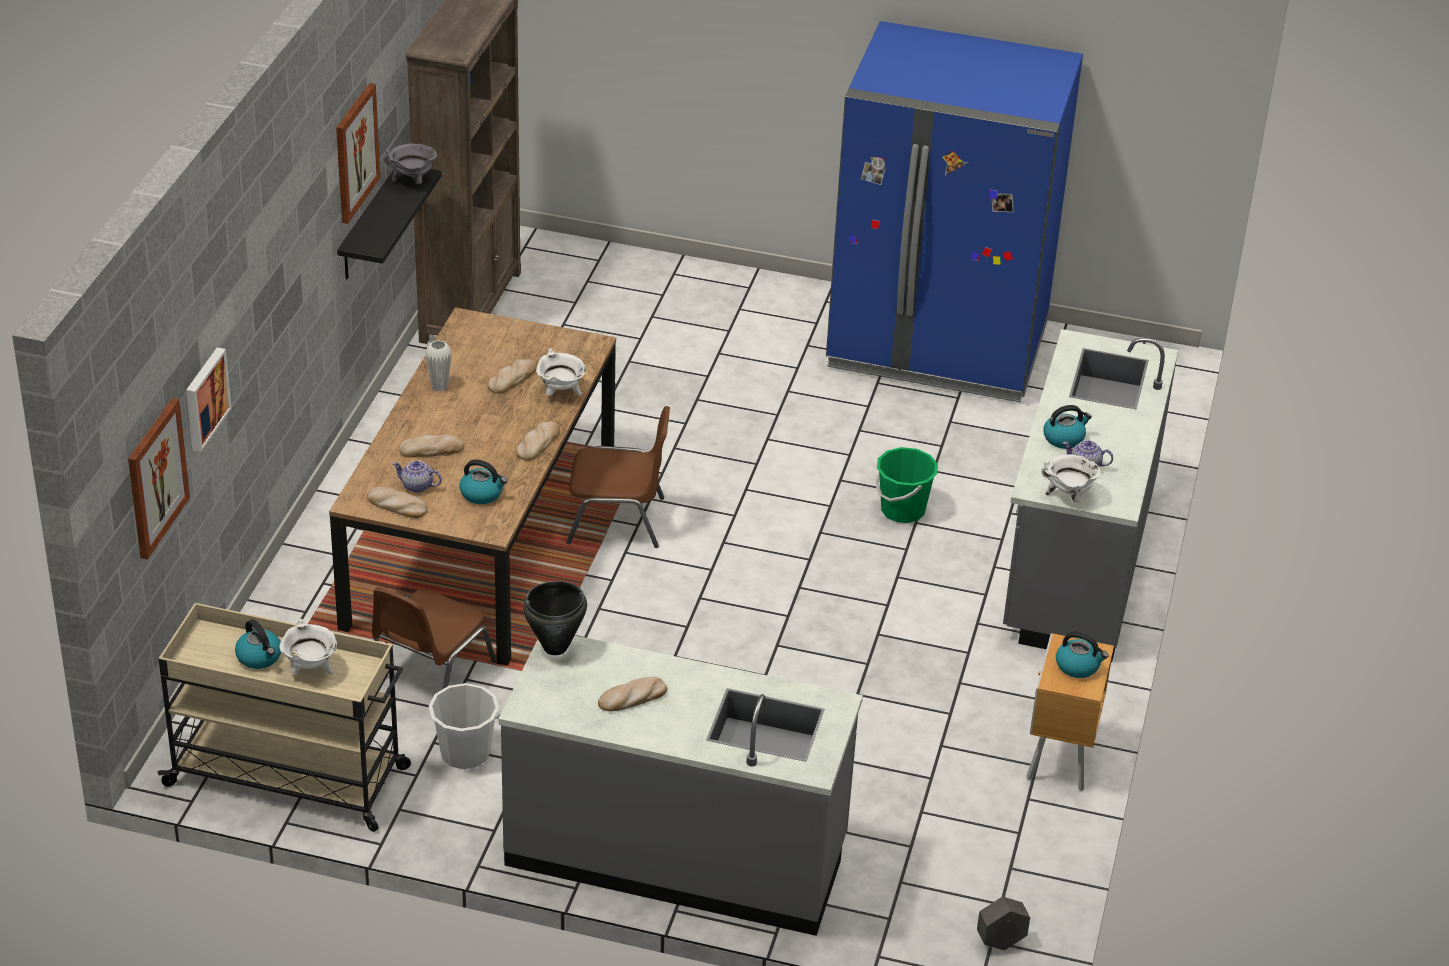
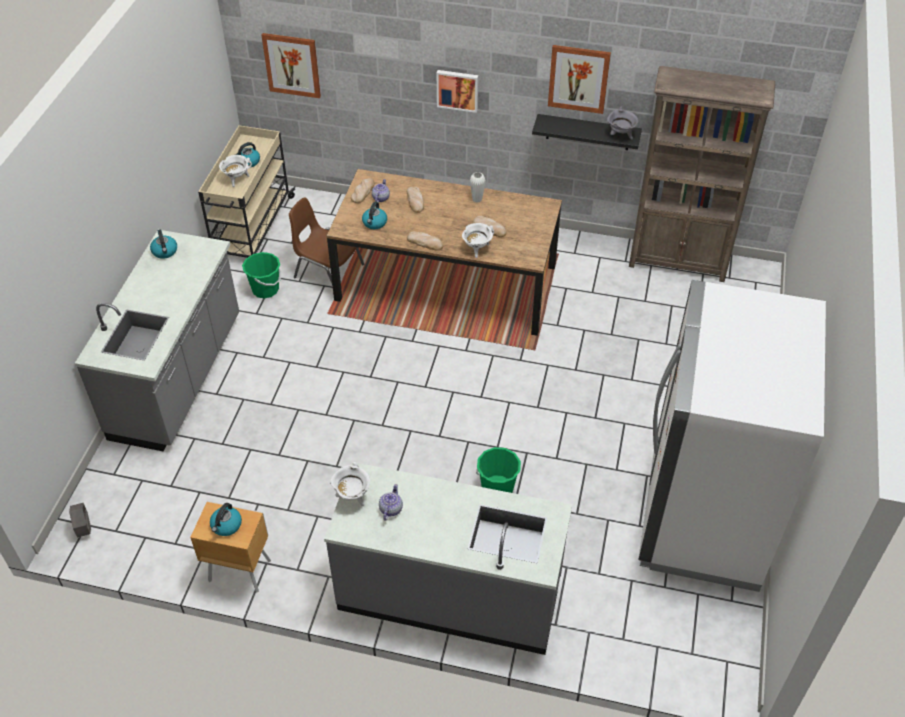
camera: 90 degrees right, 10 degrees up
(204, 398) = (351, 67): picture -> picture (457, 90)
(465, 752) = (265, 289): white bucket -> green bucket
(556, 647) = (212, 247): black cooking pot -> none
(618, 520) = (469, 341): brown chair -> none
(632, 698) = (166, 278): bread -> none
(937, 347) = (703, 514): blue fridge -> white fridge
(1064, 438) = (424, 498): kettle -> kettle (165, 251)

